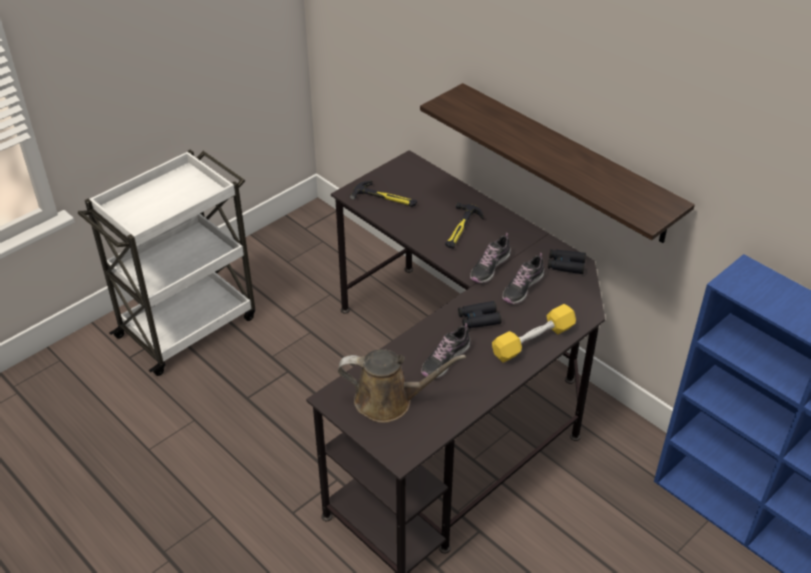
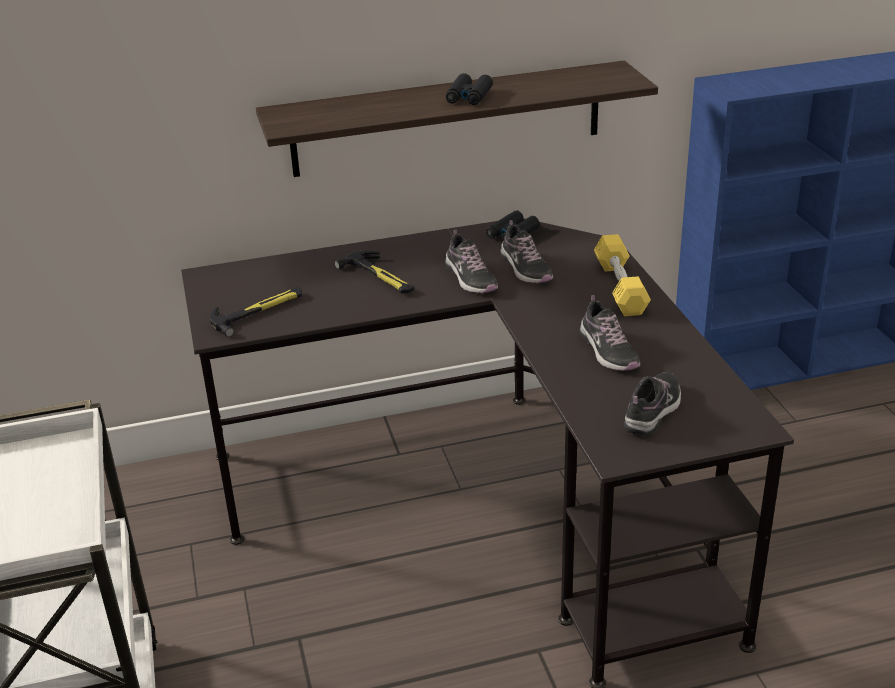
camera: 60 degrees left, 10 degrees down
(389, 401) = (653, 411): brown watering can -> shoe
(478, 319) = (555, 310): black binoculars -> black binoculars (469, 97)

